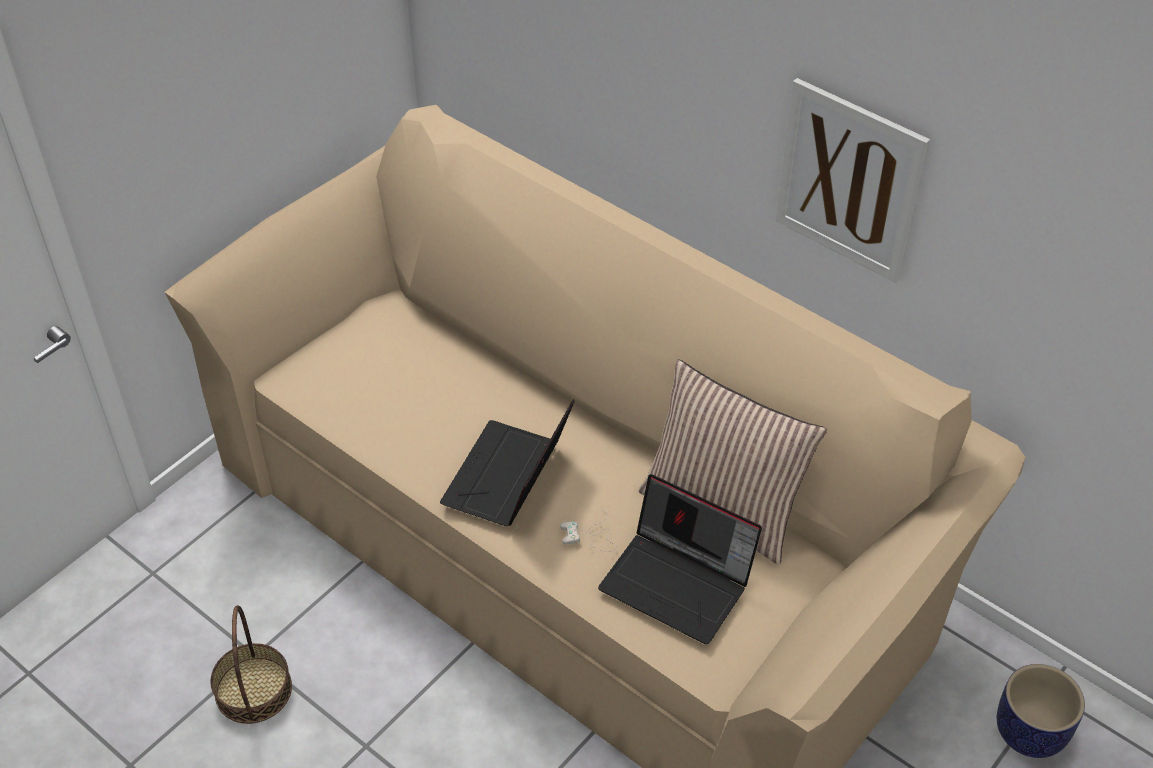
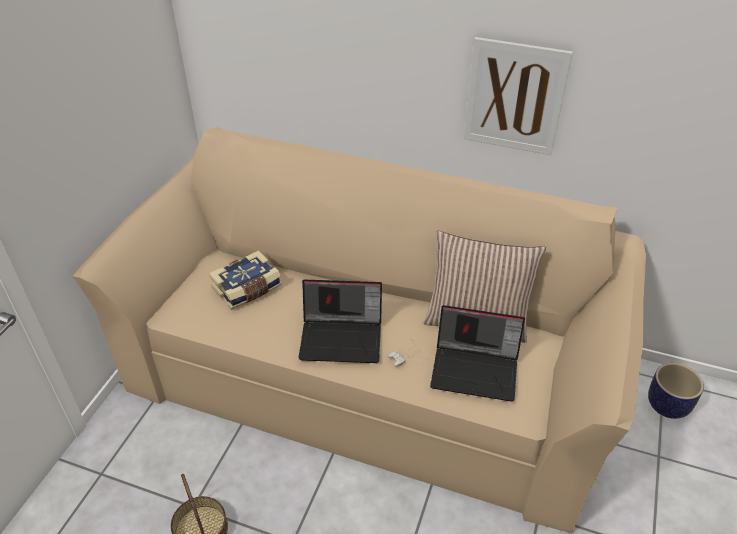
camera: 20 degrees left, 5 degrees down
(410, 367) = (247, 289): none -> book
(509, 479) = (342, 338): laptop -> laptop turned 90 degrees counterclockwise

